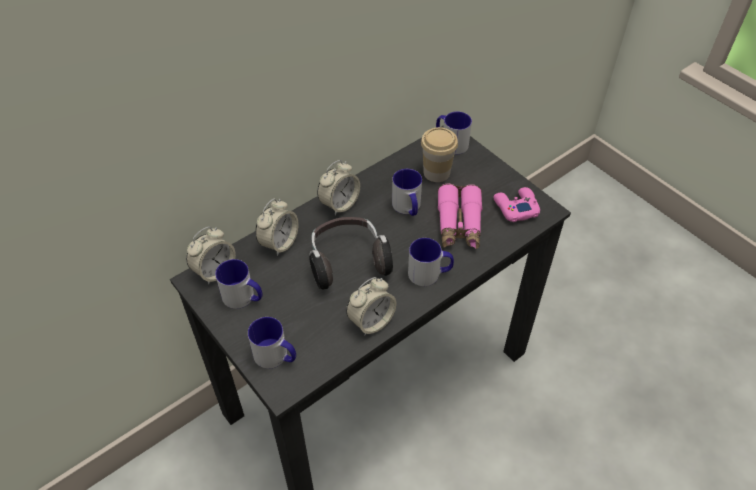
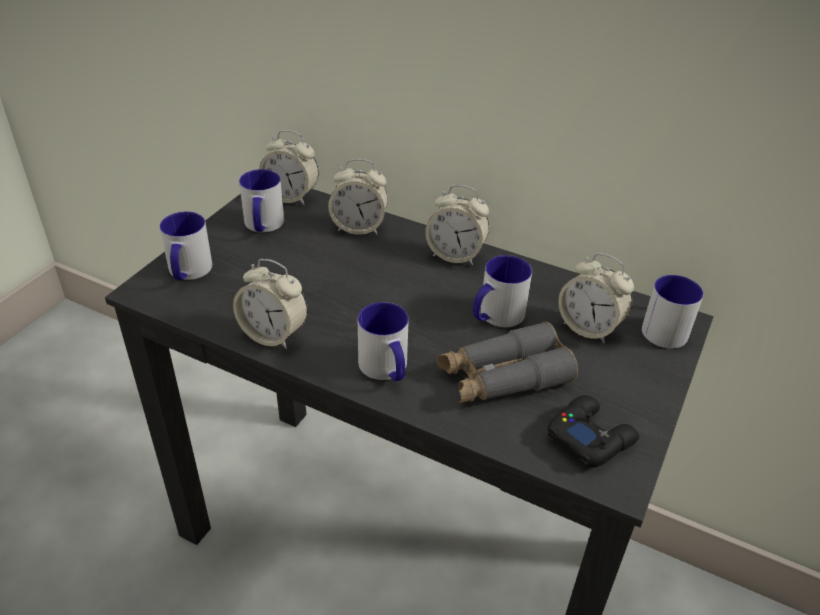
camera: 65 degrees right, 10 degrees down
(348, 261) = (363, 288): headphones -> none
(436, 172) = (589, 327): cup -> alarm clock
(459, 224) = (503, 377): pink binoculars -> grey binoculars
(515, 207) = (590, 437): pink game controller -> black game controller

